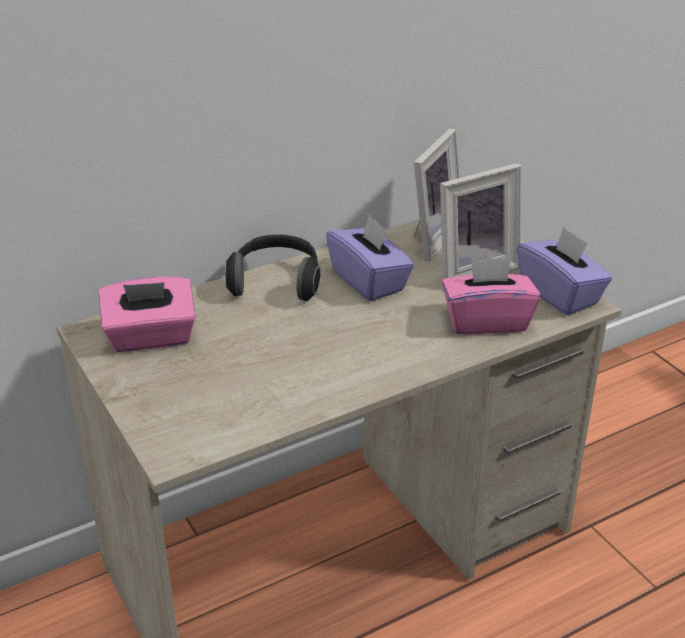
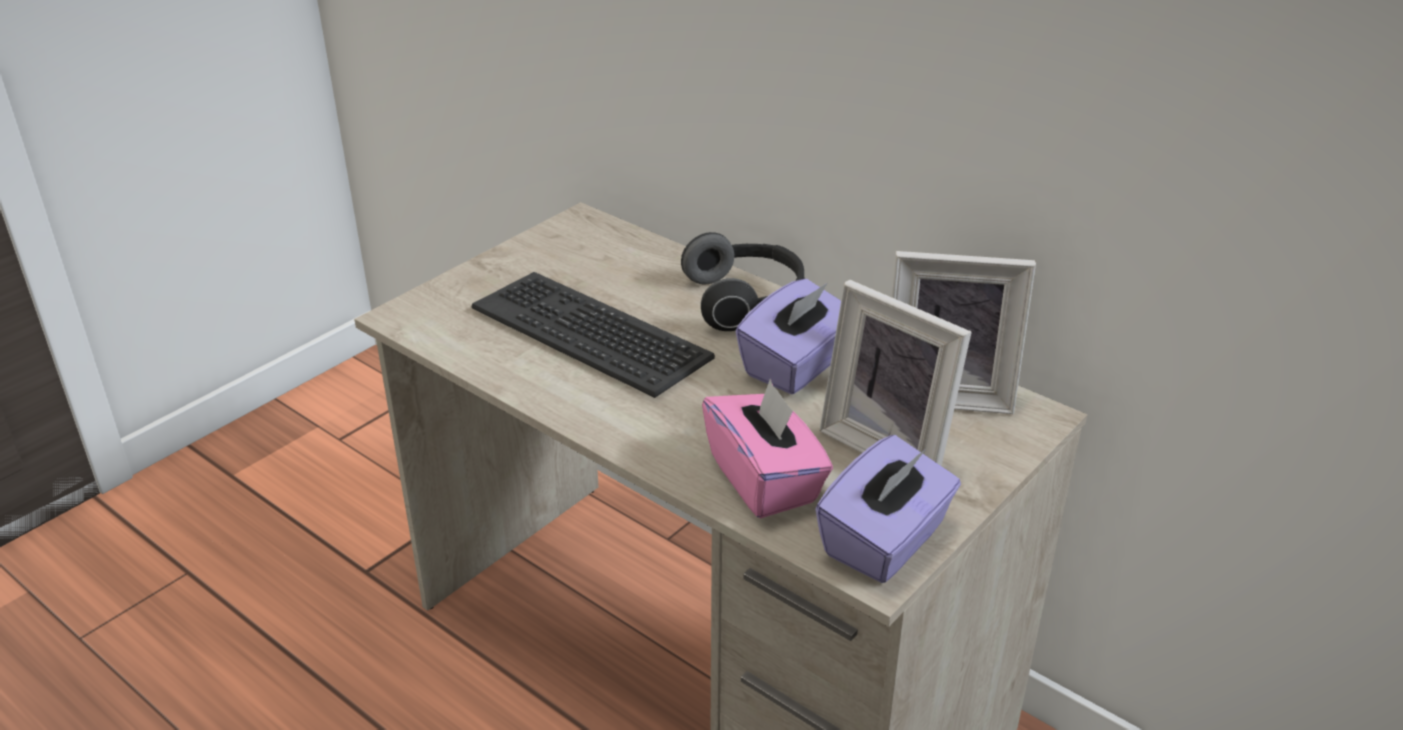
camera: 70 degrees right, 0 degrees up
(151, 337) = (589, 254): pink tissue box -> none
(271, 357) = (591, 333): none -> keyboard

